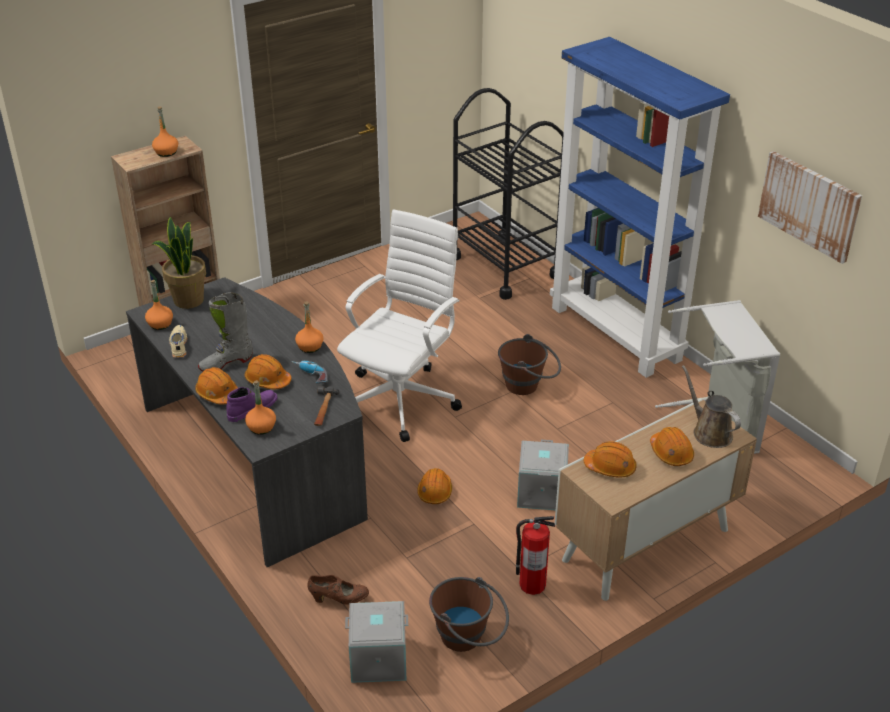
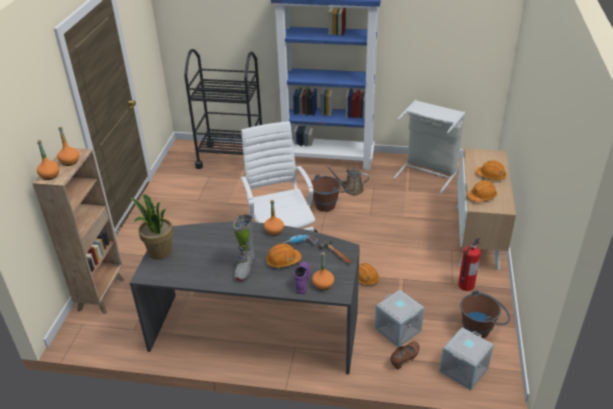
camera: 45 degrees left, 0 degrees up
(160, 324) = (166, 275): orange bottle -> orange bottle (50, 175)
(178, 346) = (200, 278): beige shoe -> none
(218, 394) = (269, 286): orange hard hat -> none
(540, 492) = (407, 245): grey storage box -> grey storage box (397, 329)
(709, 432) = (488, 159): brown watering can -> brown watering can (351, 189)
(809, 205) = (448, 30): picture -> none

